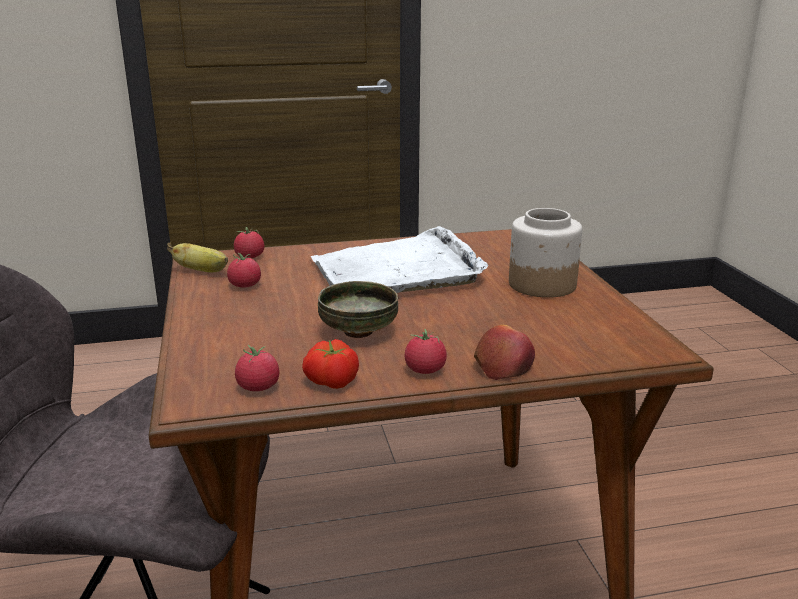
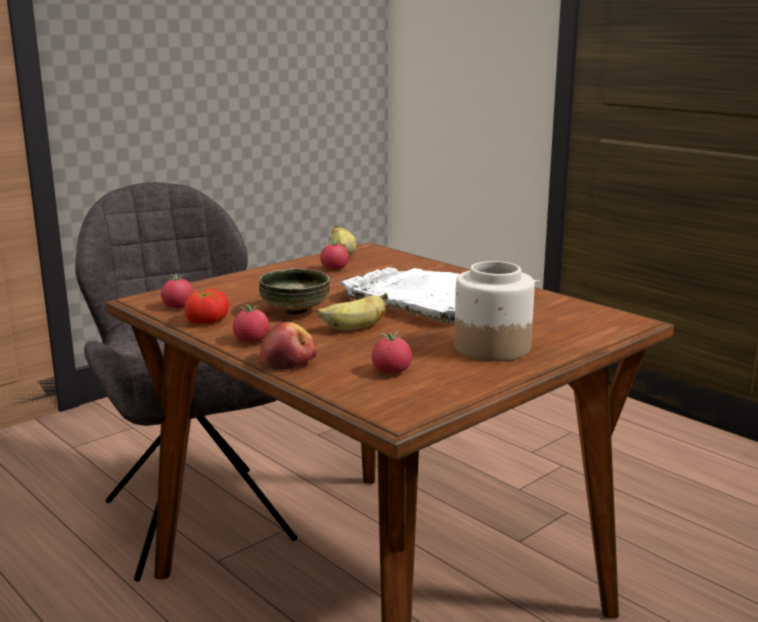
camera: 60 degrees right, 5 degrees down
(250, 257) = (391, 257): tomato -> tomato (391, 371)
(441, 319) = (354, 328): none -> banana

